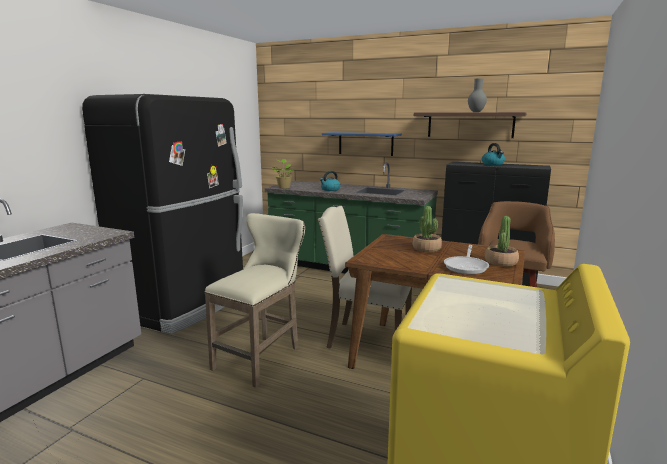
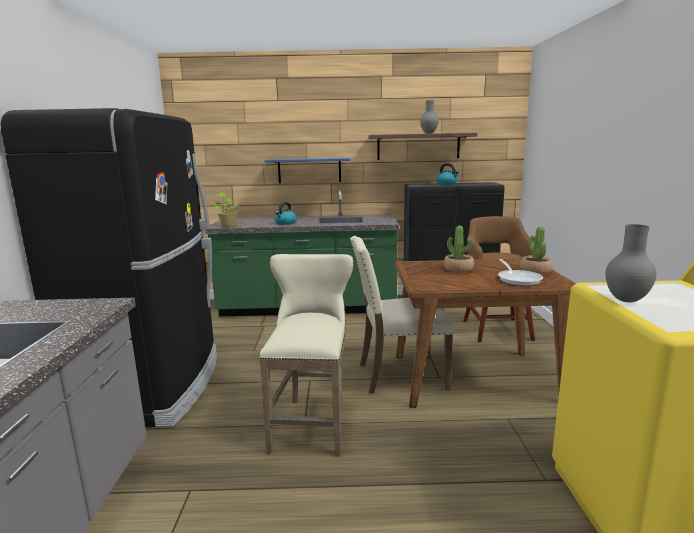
camera: 25 degrees left, 0 degrees up
(439, 295) = (625, 300): none -> grey vase

